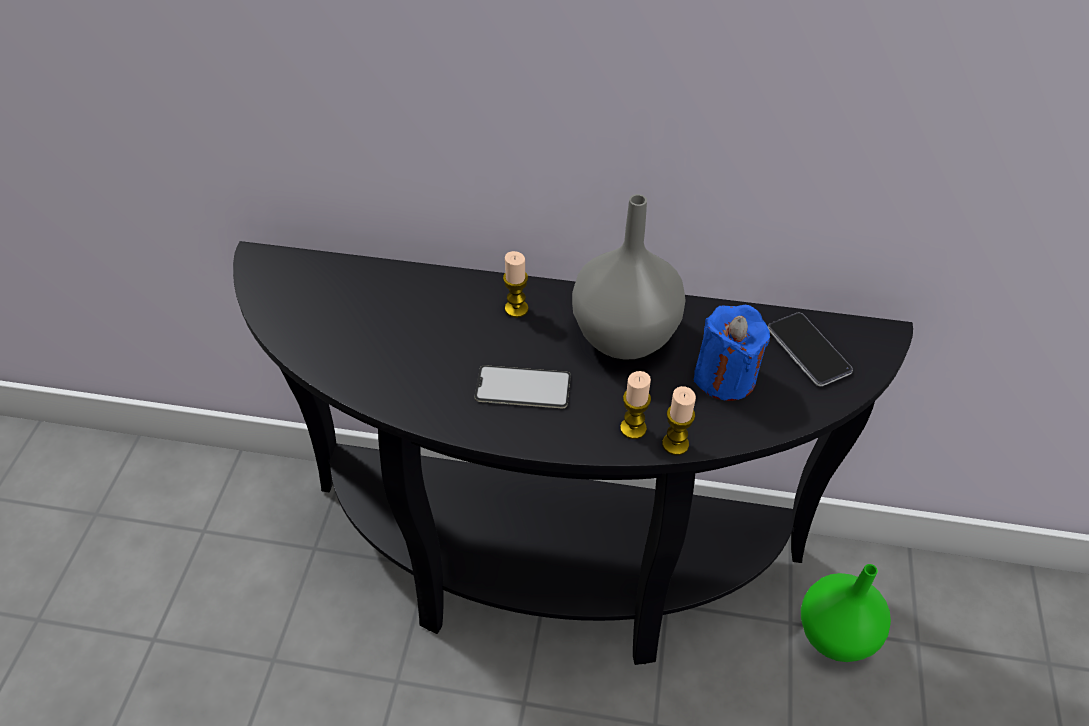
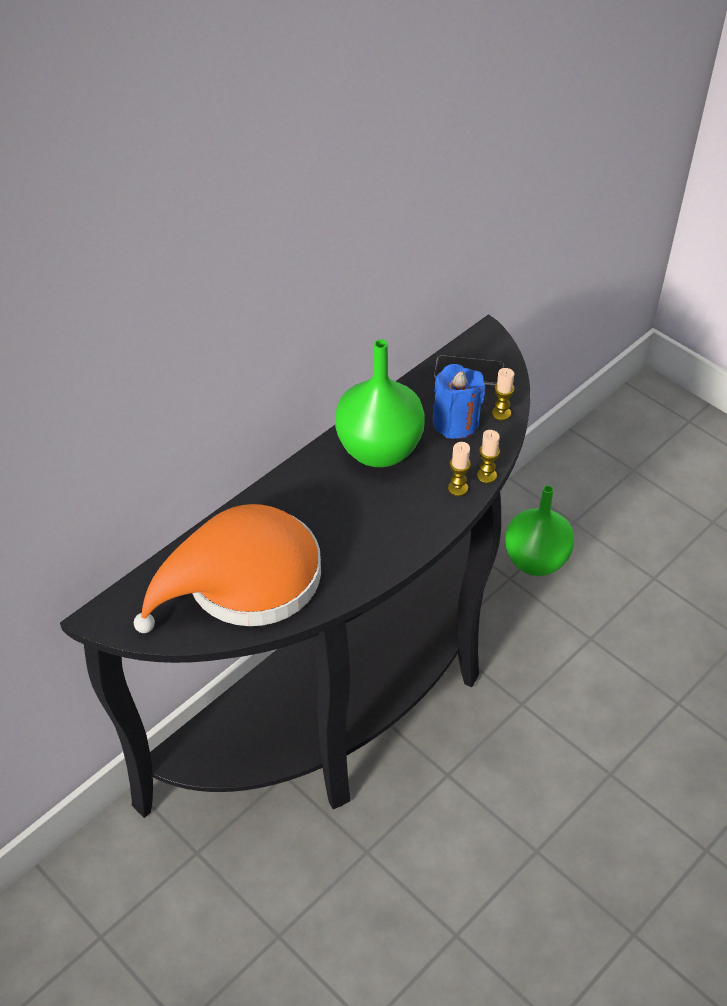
camera: 55 degrees left, 0 degrees up
(370, 328) = (243, 581): none -> orange hat
(516, 309) = (301, 490): candle -> candle (501, 413)
(523, 387) = (376, 524): phone -> none
(624, 338) = (380, 450): grey vase -> green vase

